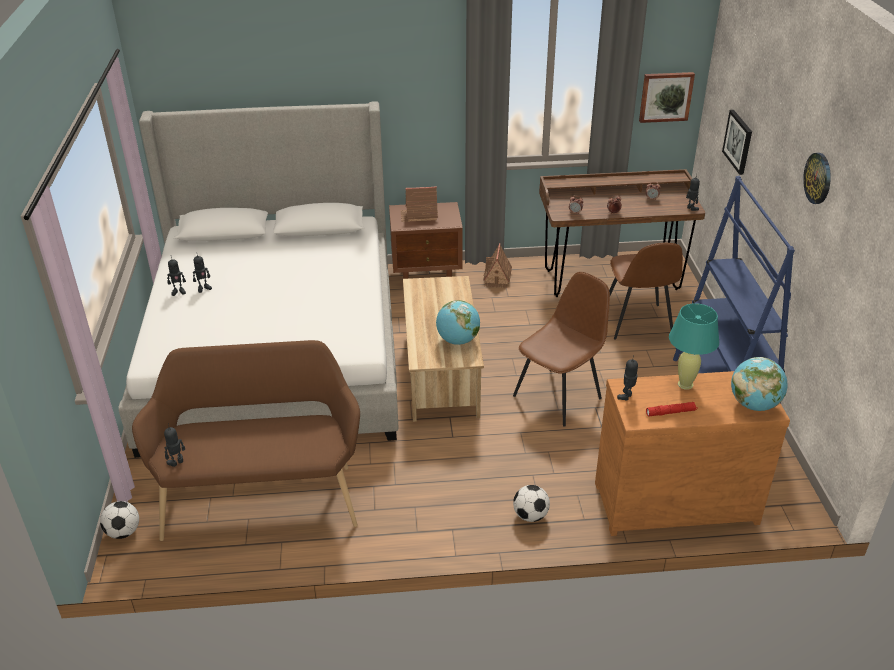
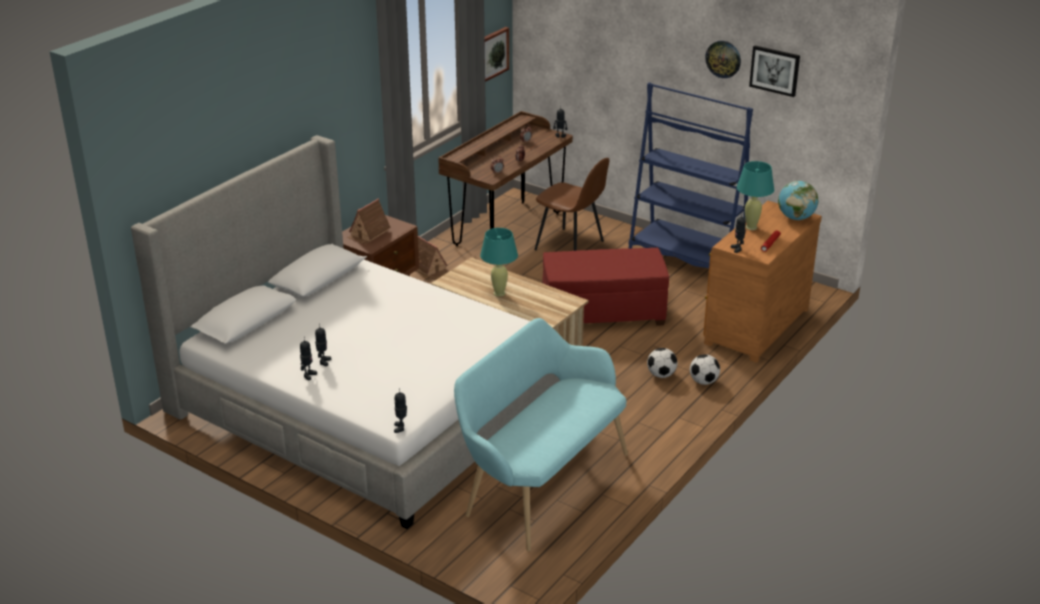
camera: 50 degrees left, 5 degrees down
(123, 532) = (494, 567): football -> football (661, 375)
(177, 462) = (536, 460): toy robot -> toy robot (401, 428)
(262, 496) = (540, 483): brown bench -> turquoise bench
(430, 316) = (499, 293): none -> turquoise table lamp
(458, 340) = (545, 296): globe -> none
(559, 396) = (603, 313): brown chair -> red ottoman
(738, 141) = (591, 65): picture -> picture (775, 70)

